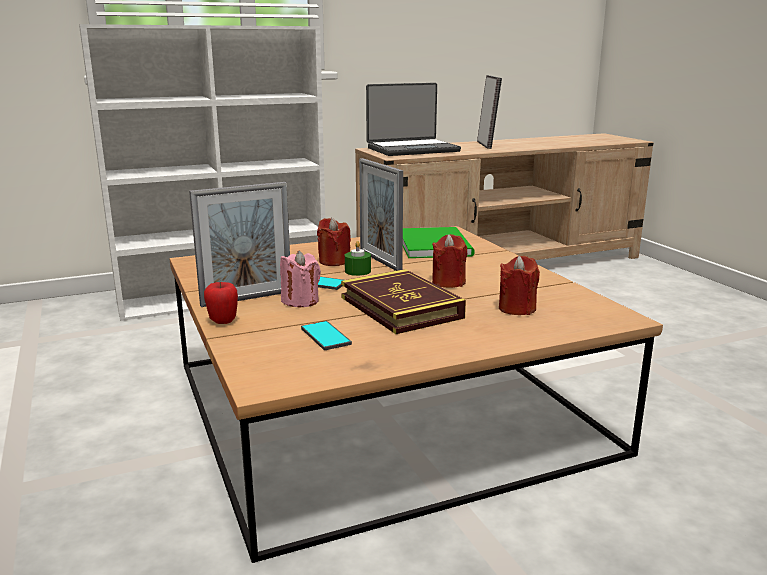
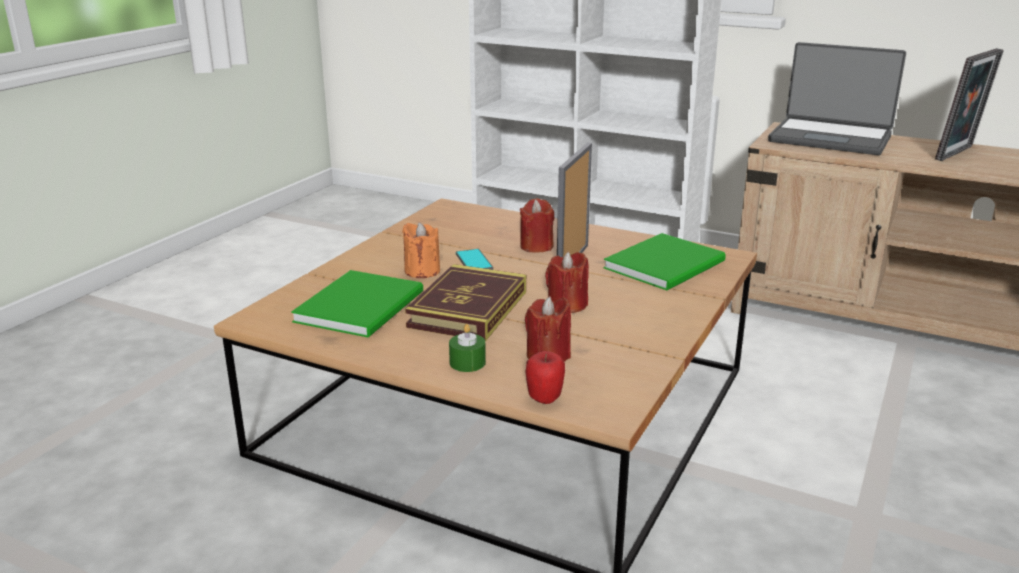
camera: 50 degrees right, 5 degrees up
(223, 321) = (342, 265): apple -> apple (544, 399)
(247, 298) = (398, 253): picture frame -> none
(300, 301) = (422, 271): pink candle -> orange candle
(325, 336) = (364, 306): phone -> green book
(358, 271) = (528, 263): green candle -> green candle (467, 362)

